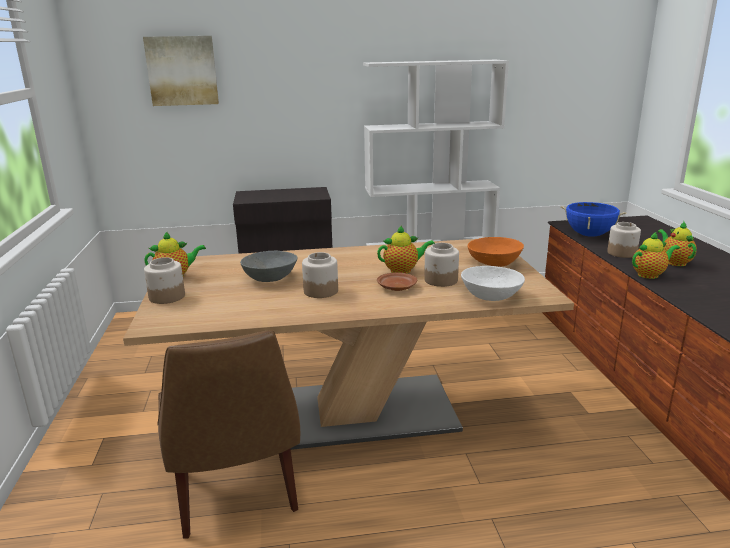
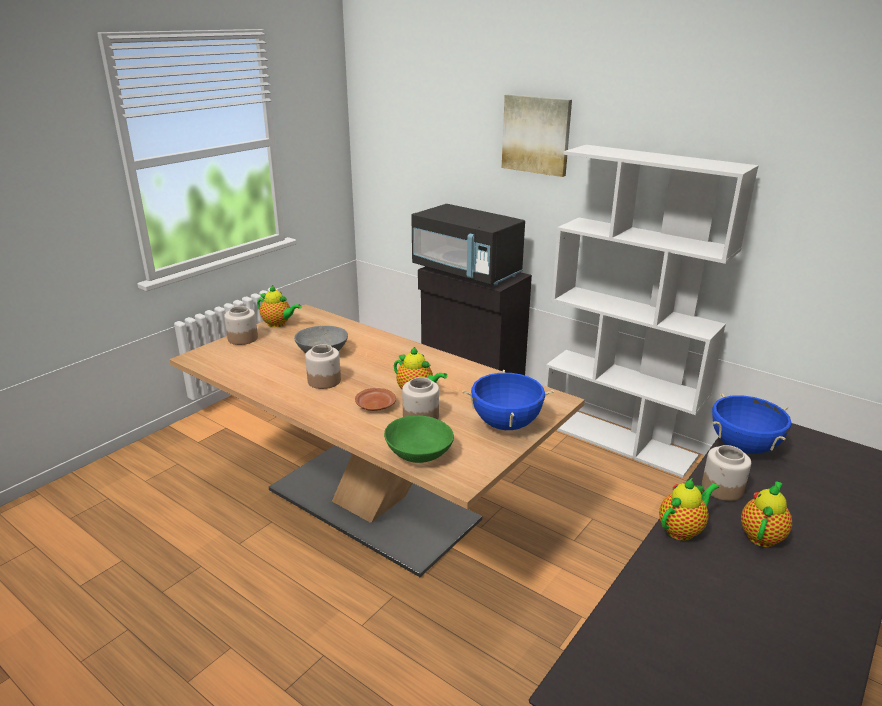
camera: 45 degrees right, 5 degrees up
(182, 71) = (424, 128): picture -> picture (536, 134)
(237, 495) = (226, 513): brown chair -> none
(277, 196) = (466, 272): none -> black microwave
(491, 296) = (418, 454): white bowl -> green bowl
(494, 263) = (506, 424): orange bowl -> blue cooking pot
(650, 275) = (682, 530): teapot -> teapot turned 60 degrees counterclockwise

